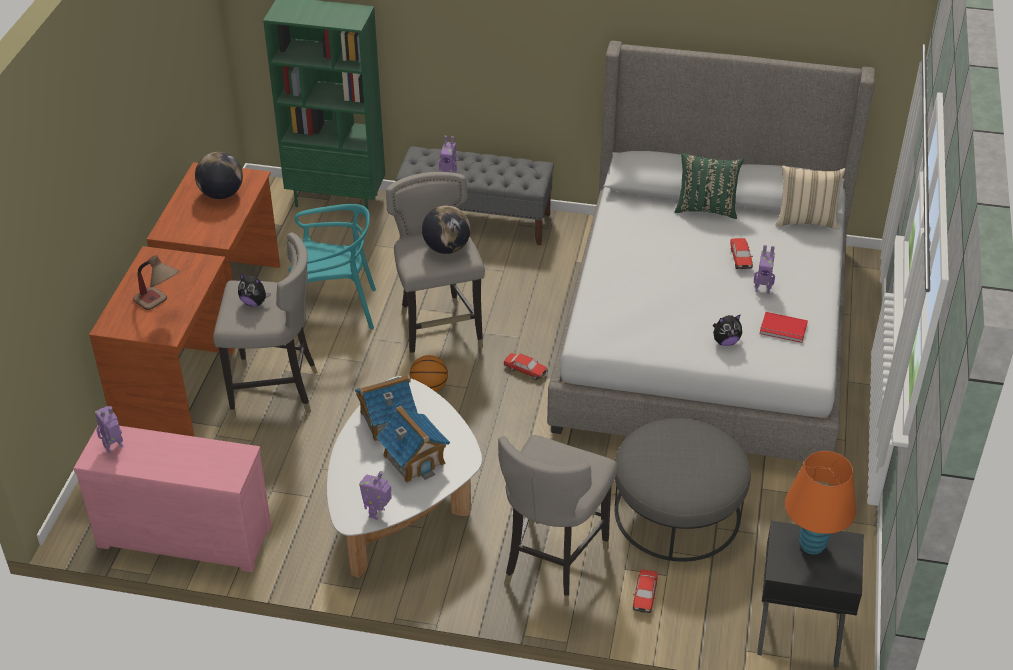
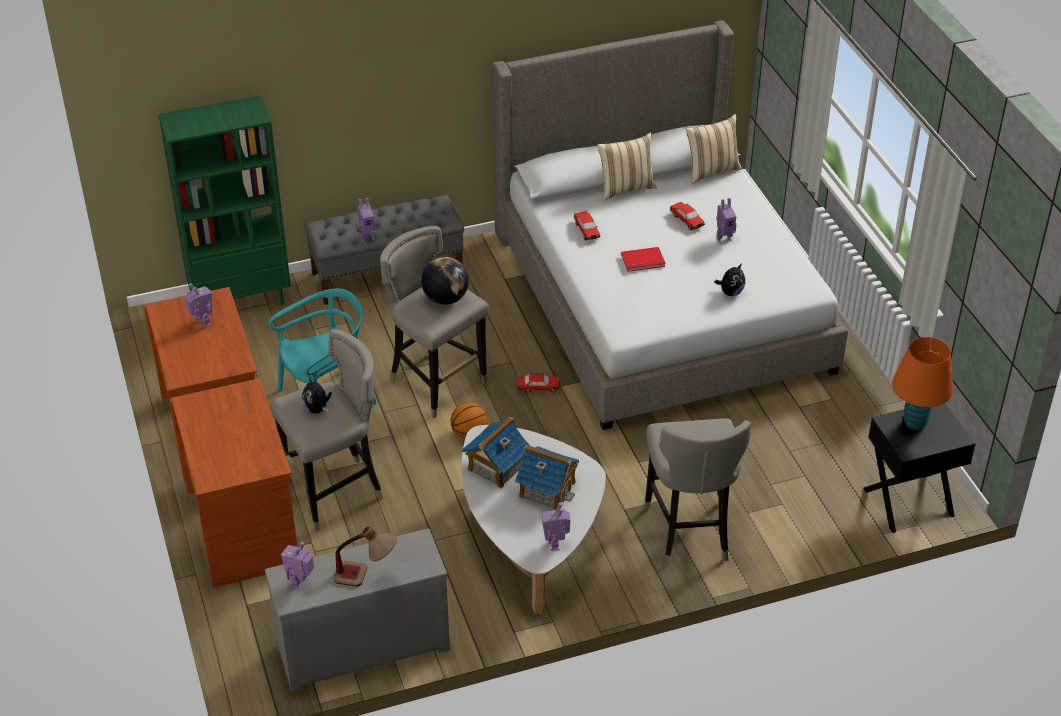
camera: 30 degrees left, 0 degrees up
(161, 306) = (242, 444): table lamp -> table lamp (367, 577)
(186, 533) = (362, 644): pink dresser -> grey dresser
(221, 194) = (202, 323): globe -> toy robot
(254, 302) = (317, 409): plush toy -> plush toy turned 75 degrees clockwise
(645, 595) = (778, 526): toy car -> toy car (586, 230)
(677, 512) = (751, 451): grey ottoman -> none
(706, 208) = (625, 188): green pillow -> beige pillow
(783, 329) = (765, 266): red book -> red book (643, 261)

